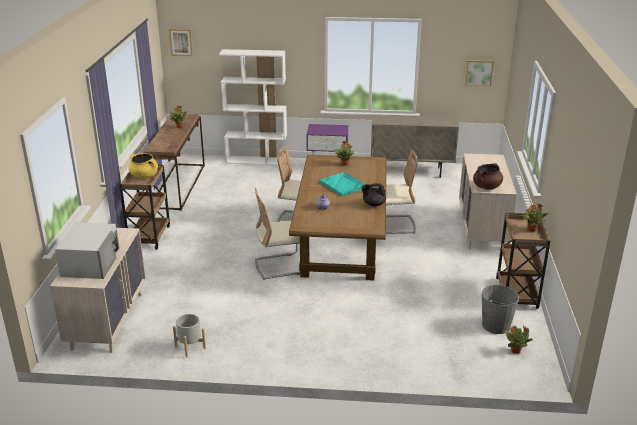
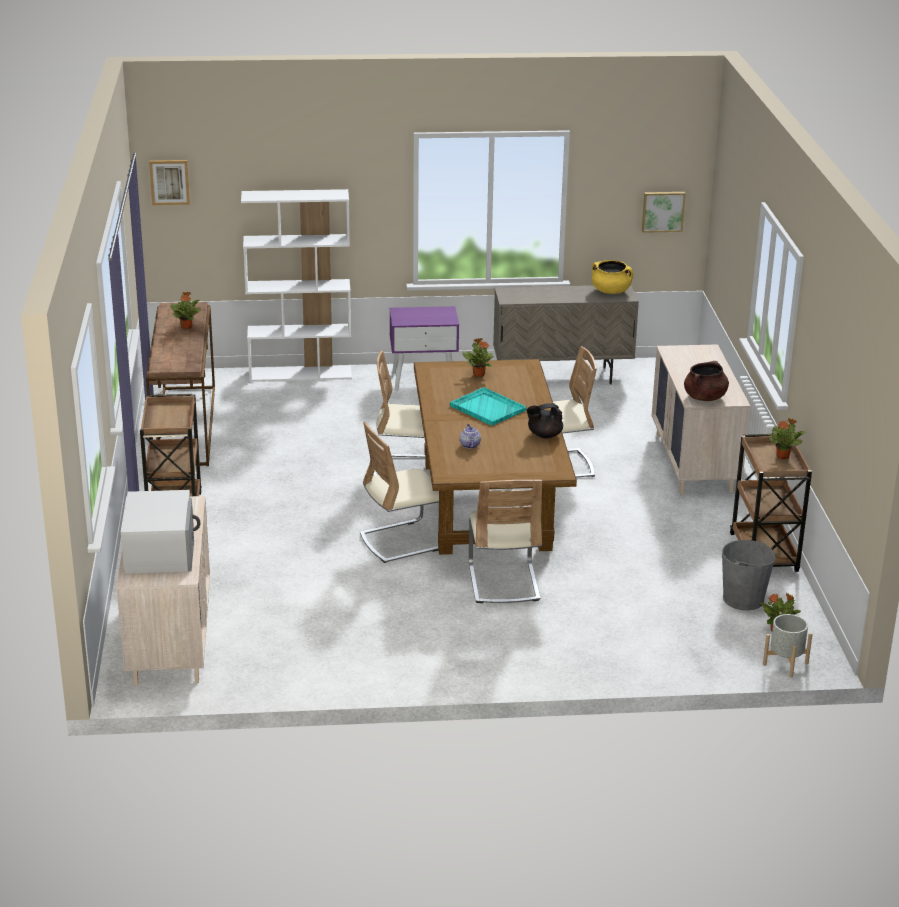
camera: 10 degrees left, 0 degrees up
(144, 176) = (170, 413): yellow cooking pot -> yellow cooking pot (611, 291)
(190, 347) = (312, 665): grey planter -> grey planter (785, 664)
(335, 299) = (503, 582): none -> beige chair

